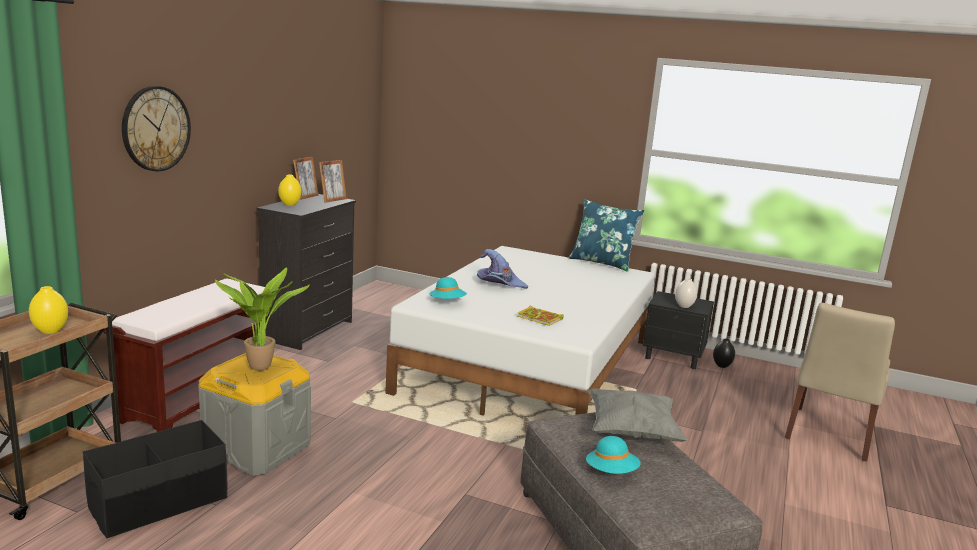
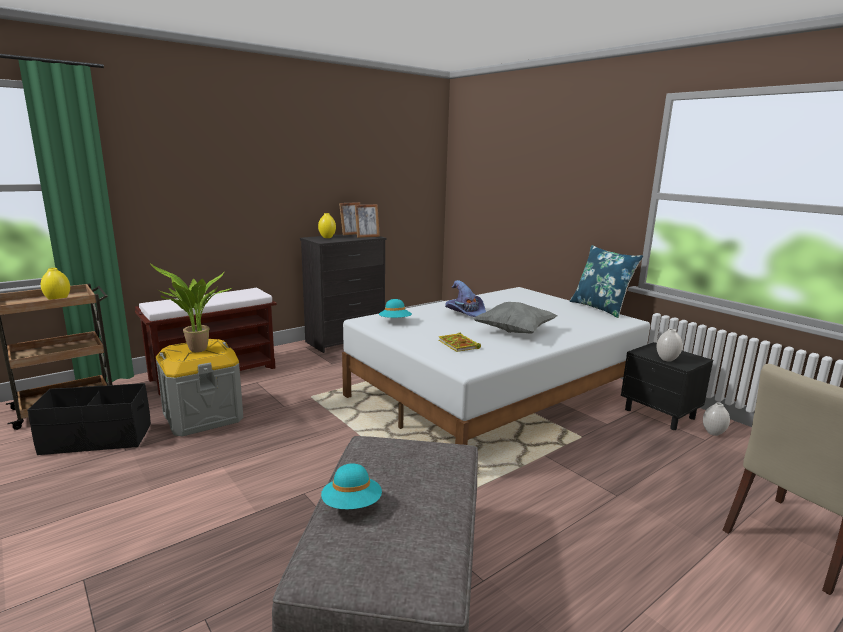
camera: 30 degrees right, 0 degrees up
(156, 128) = (197, 168): wall clock -> none
(631, 432) = (433, 470): grey pillow -> grey pillow (515, 331)
(722, 366) = (713, 433): black vase -> white vase

